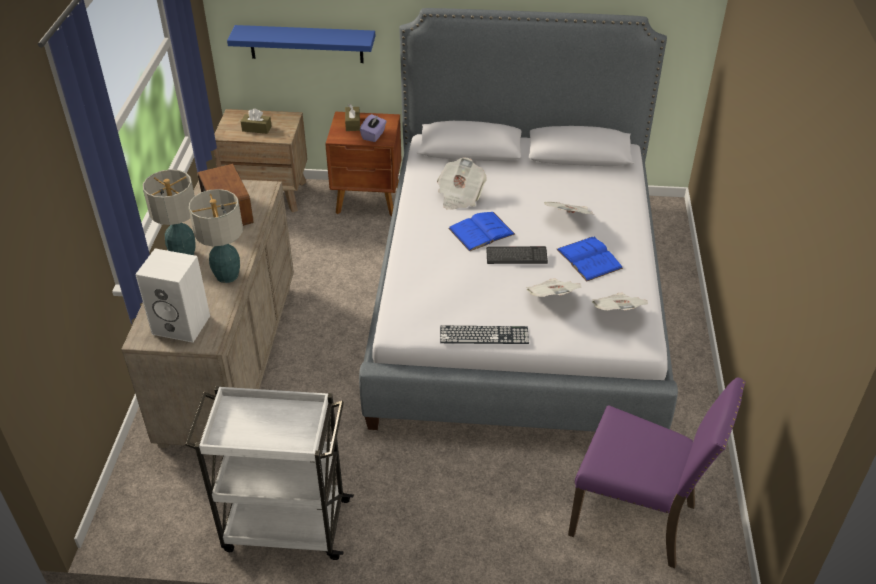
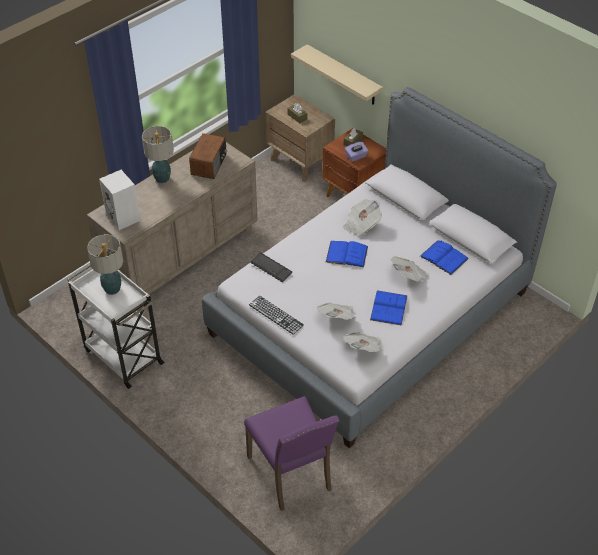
camera: 40 degrees right, 5 degrees up
(227, 275) = (170, 202): table lamp -> table lamp (112, 289)
(306, 44) = (343, 75): blue shelf -> beige shelf
(516, 256) = (347, 281): keyboard -> keyboard (271, 268)
(579, 184) = (444, 257): none -> blue book

